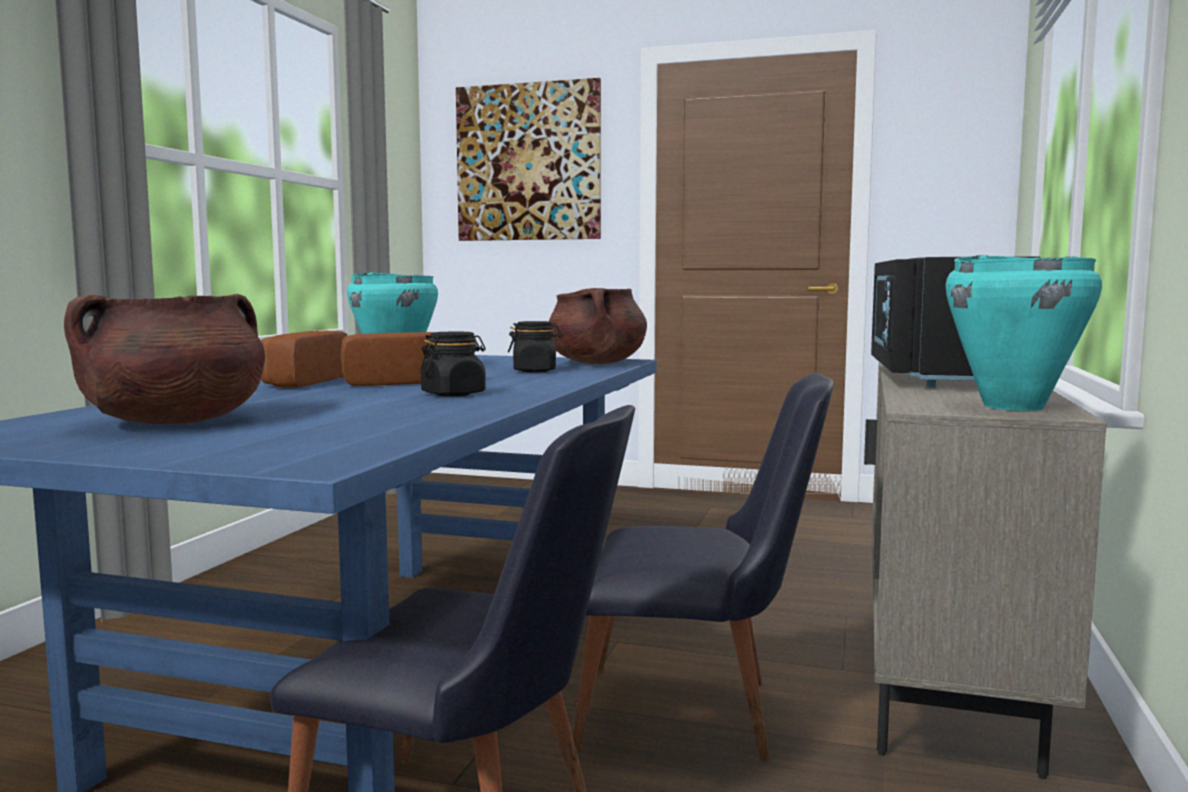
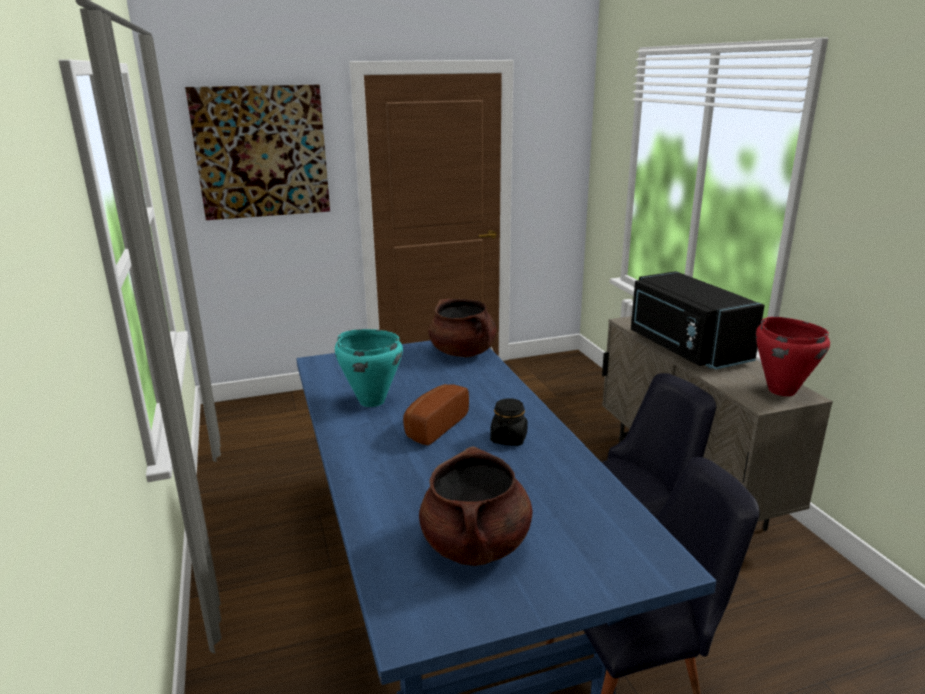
camera: 35 degrees left, 15 degrees up
(299, 382) = (371, 447): bread -> none
(535, 371) = (460, 379): black jar -> none
(1013, 407) = (781, 390): turquoise cooking pot -> red cooking pot

